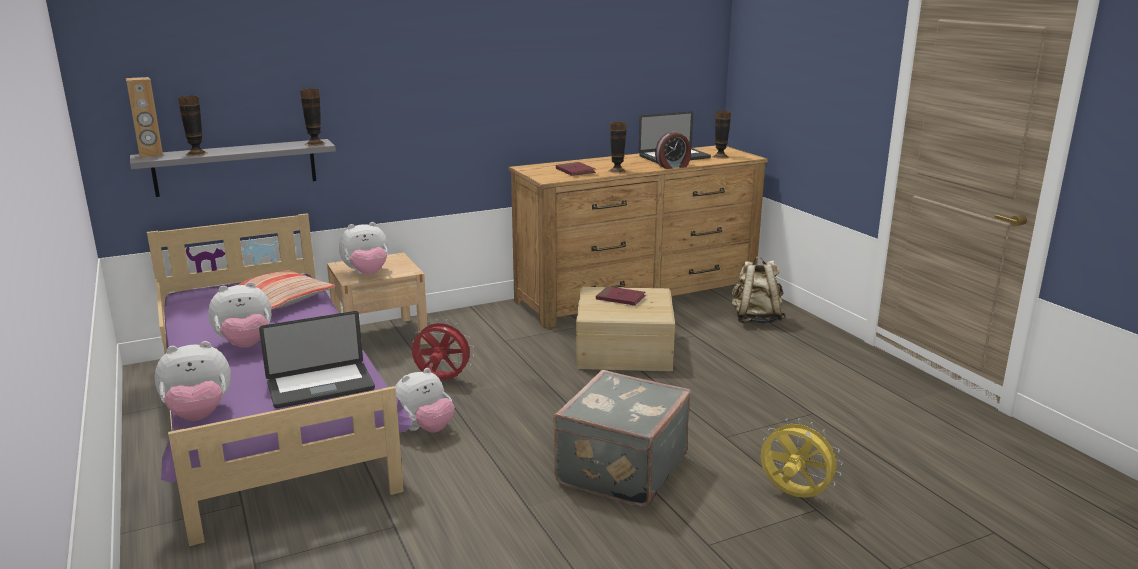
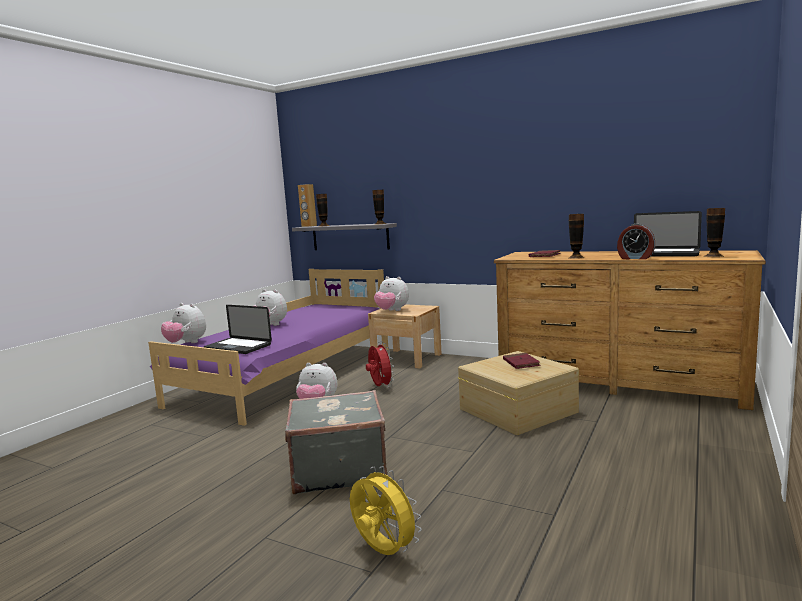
camera: 55 degrees right, 10 degrees down
(281, 299) = (332, 313): pillow -> none
(755, 320) = (688, 431): beige backpack -> none
(793, 495) = (383, 552): yellow fan -> yellow fan turned 45 degrees counterclockwise

